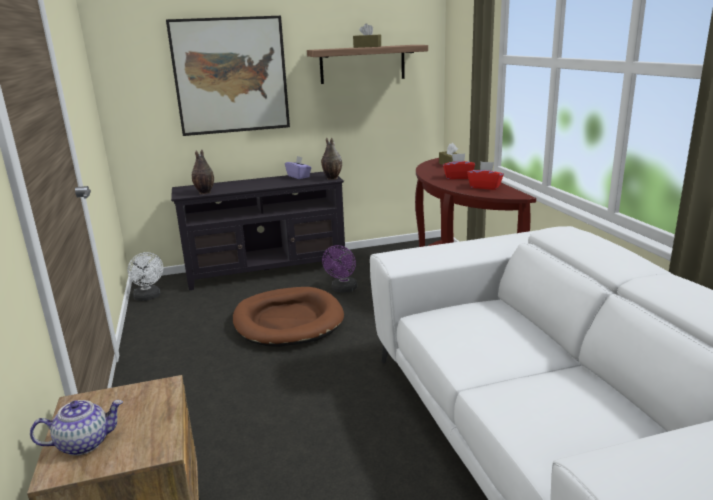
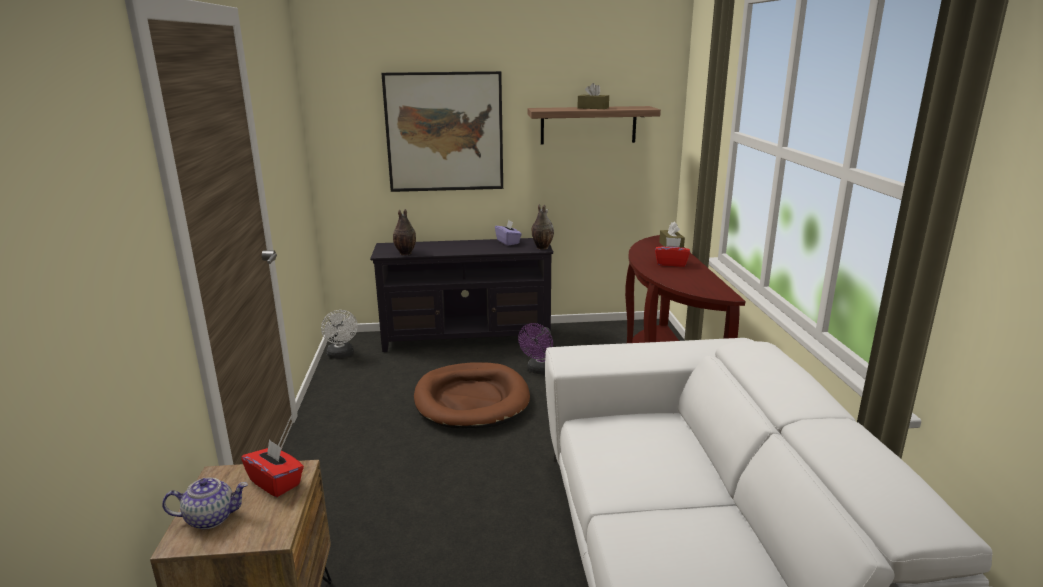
camera: 10 degrees right, 0 degrees up
(485, 187) = (695, 280): red tissue box -> red tissue box (276, 482)

